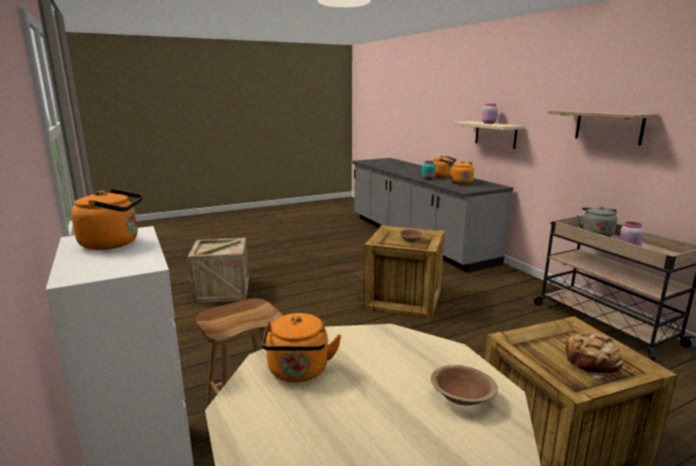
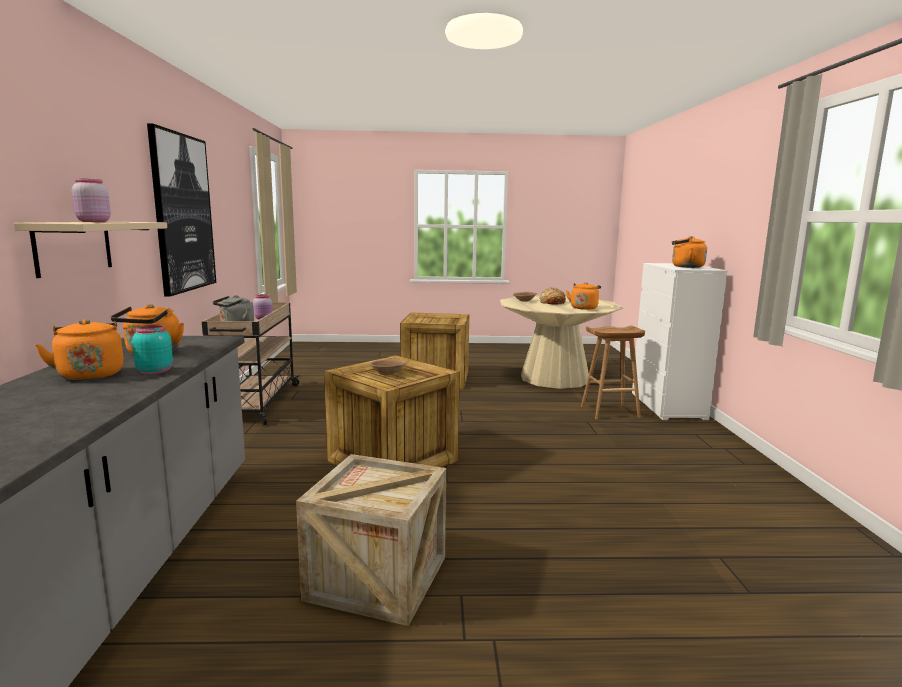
camera: 155 degrees left, 5 degrees down
(222, 291) = (672, 541): crate -> crate (377, 578)
(592, 363) = (432, 319): bread -> bread (552, 302)
(608, 126) = (183, 213): shelf -> picture

